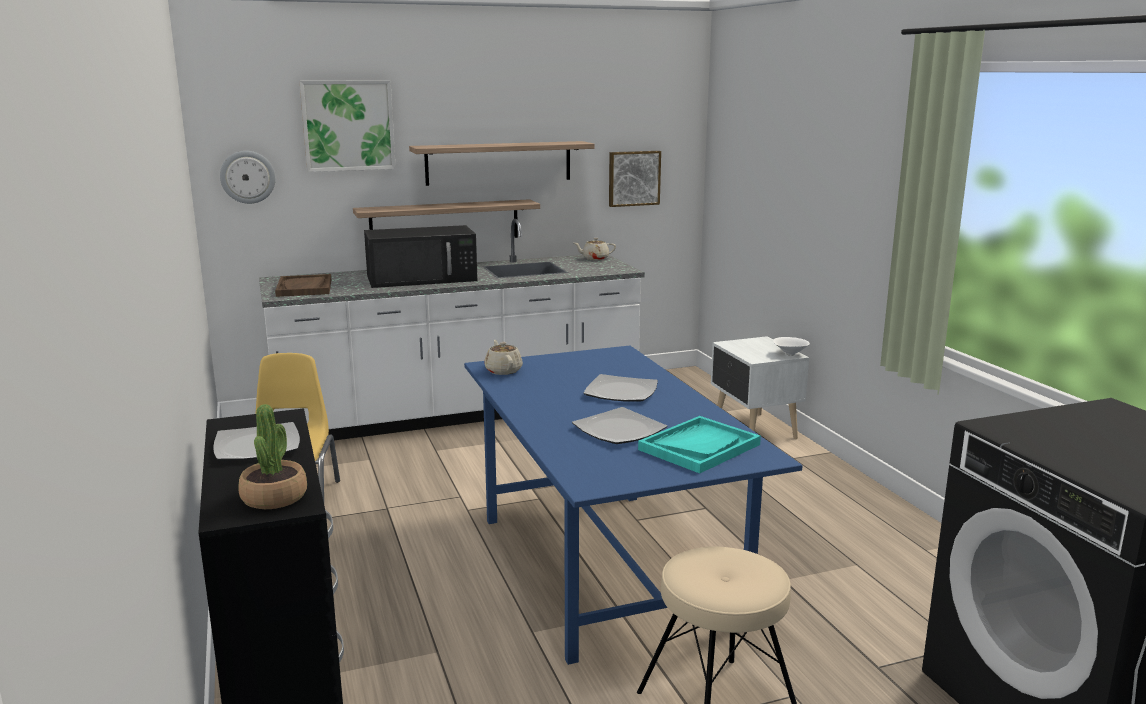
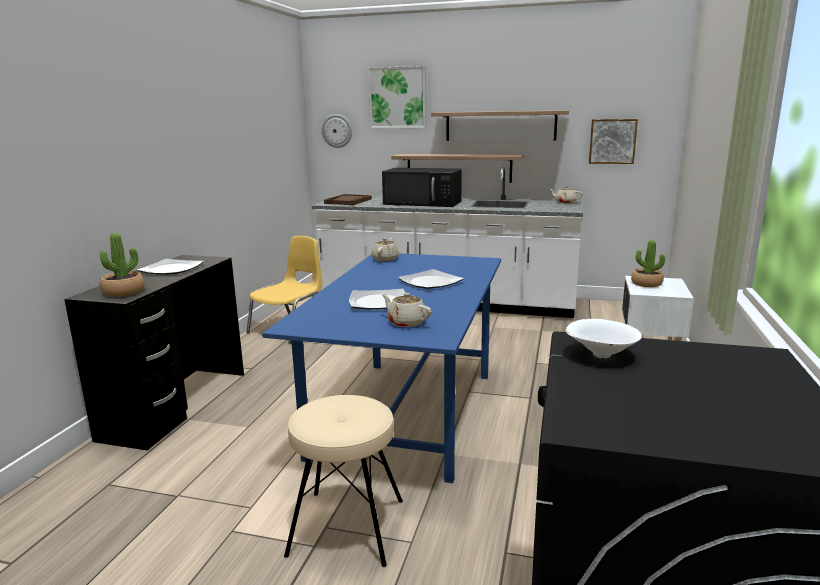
camera: 35 degrees right, 0 degrees up
(699, 447) = (406, 322): turquoise tray -> beige teapot
(747, 348) = (646, 284): none -> potted plant
(789, 354) = (677, 293): white bowl -> white bowl (599, 355)

